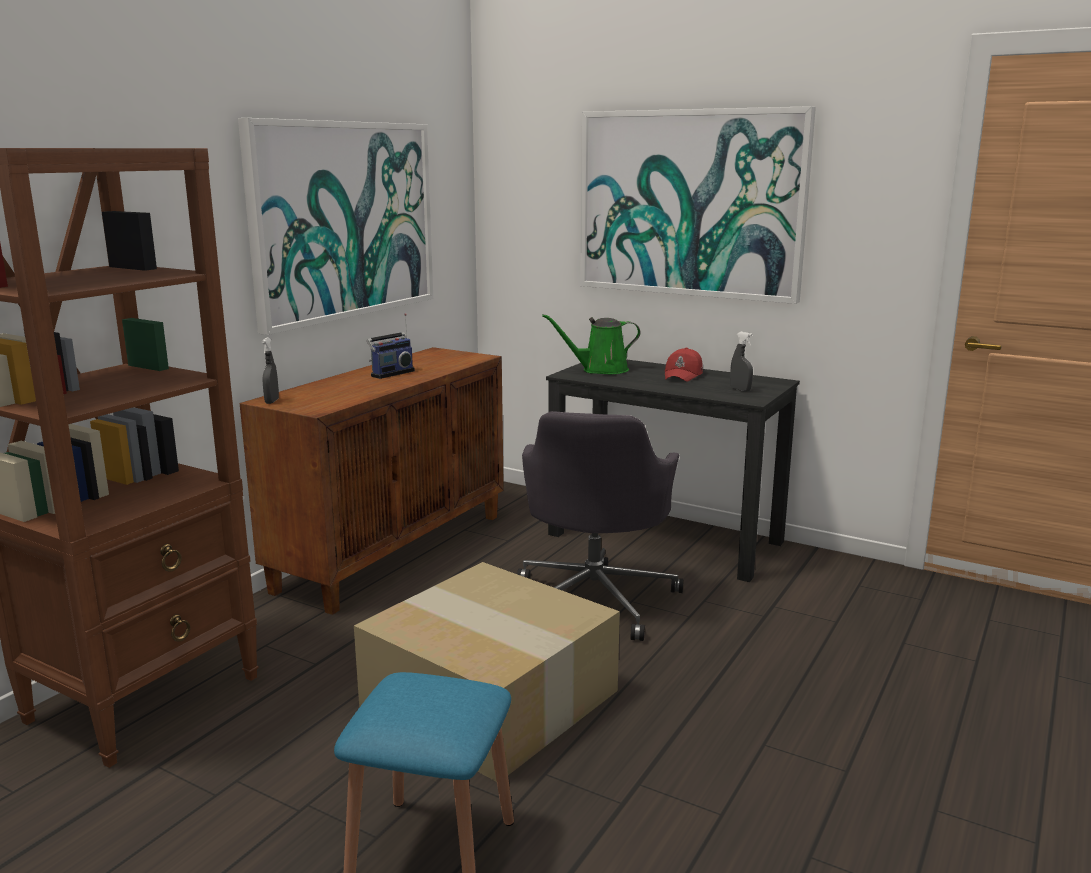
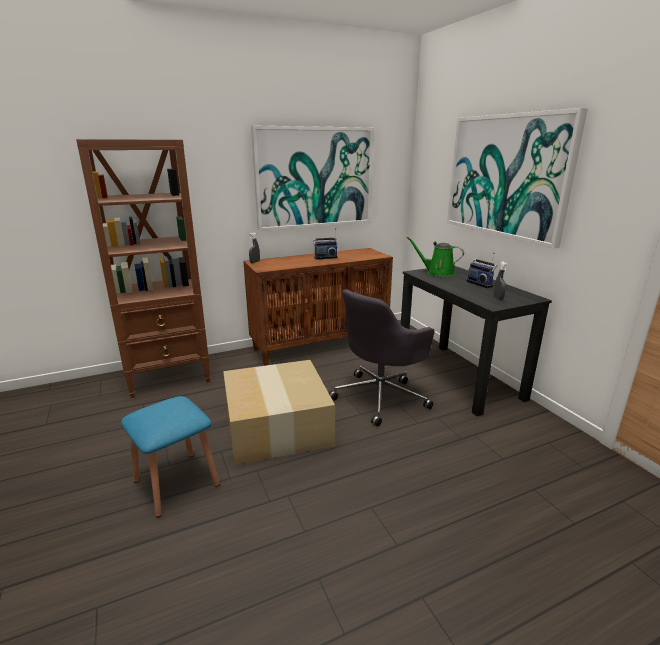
camera: 35 degrees right, 5 degrees up
(684, 375) = (480, 283): red cap -> radio

